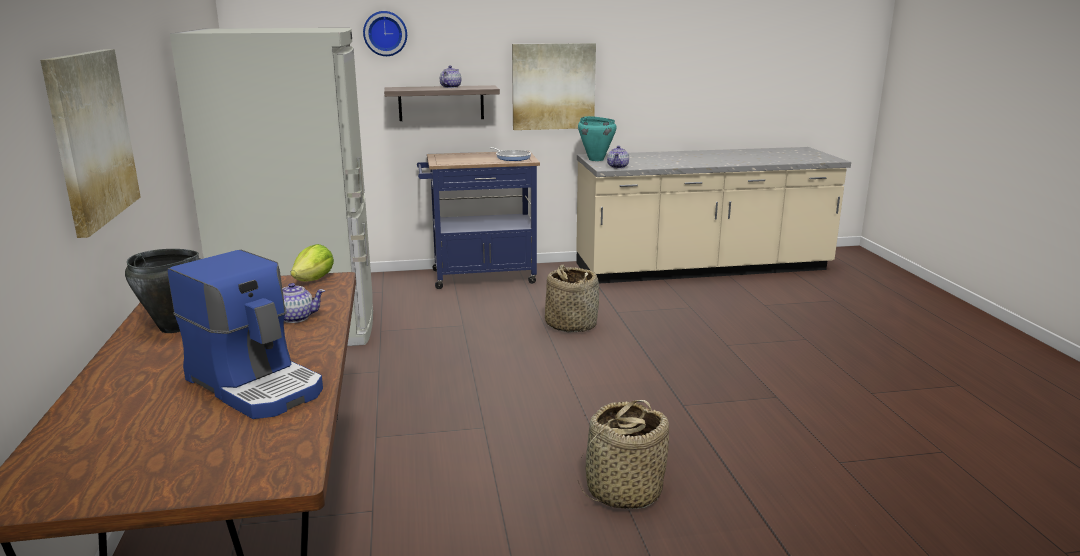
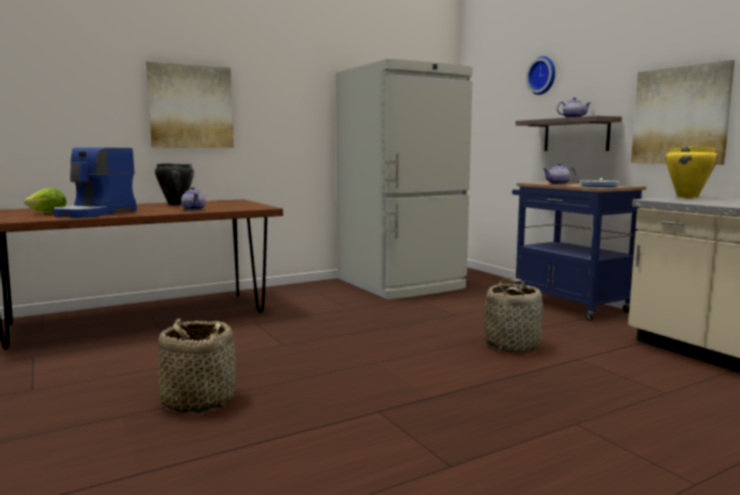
camera: 70 degrees right, 10 degrees down
(314, 280) = (261, 206): lettuce -> lettuce (48, 213)
(596, 159) = (687, 197): turquoise cooking pot -> yellow cooking pot
(618, 167) = (672, 200): teapot -> teapot (558, 184)

